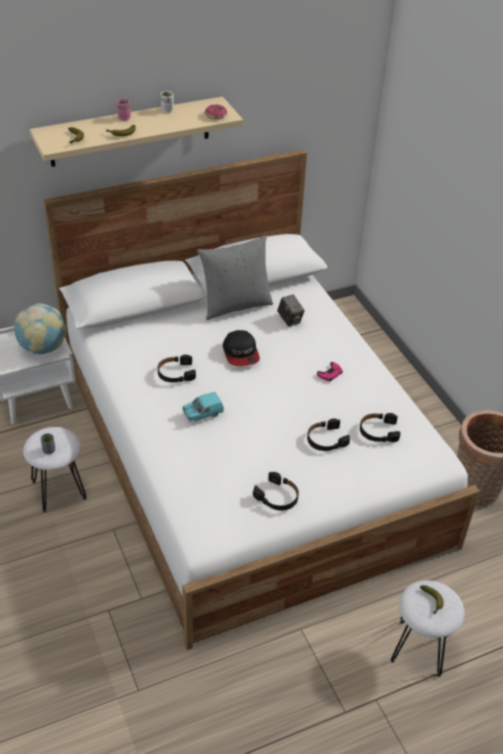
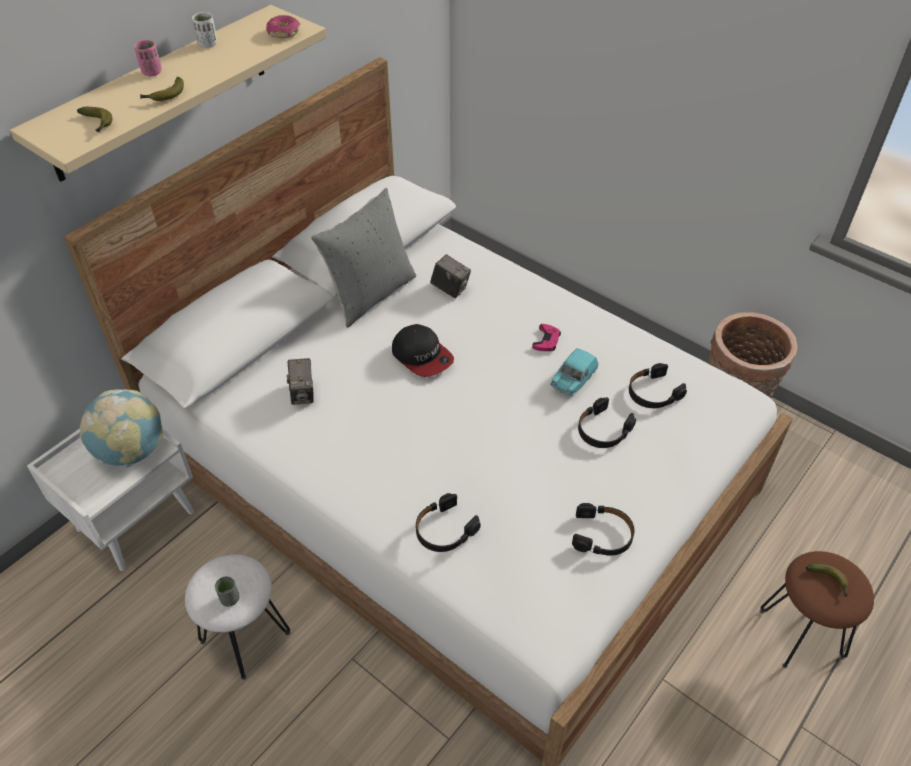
camera: 25 degrees left, 5 degrees up
(153, 348) = (303, 394): none -> camera
(176, 373) = (358, 417): black headphones -> black headphones (444, 530)
(203, 414) = (432, 460): turquoise toy car -> turquoise toy car (573, 381)
(420, 648) = (802, 633): white stool -> brown stool

